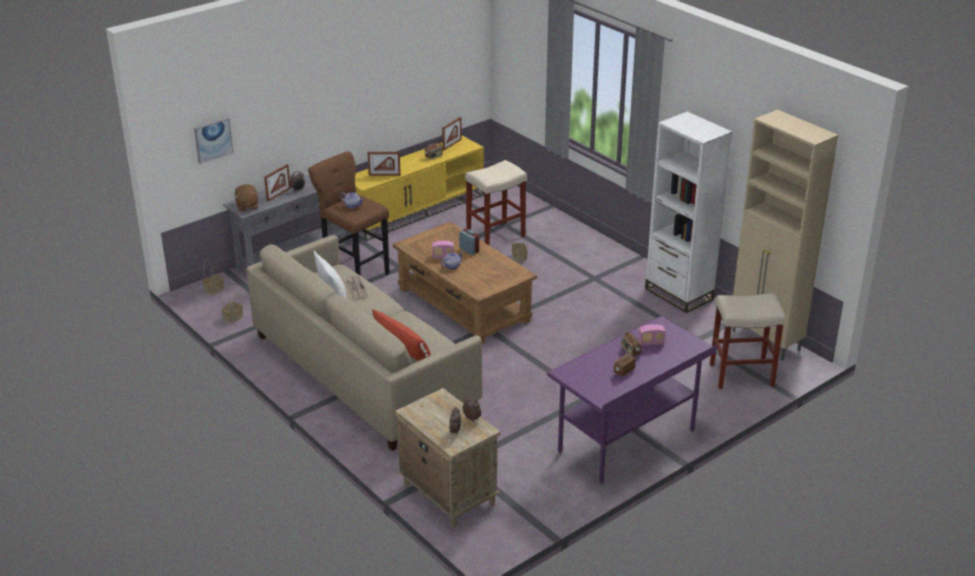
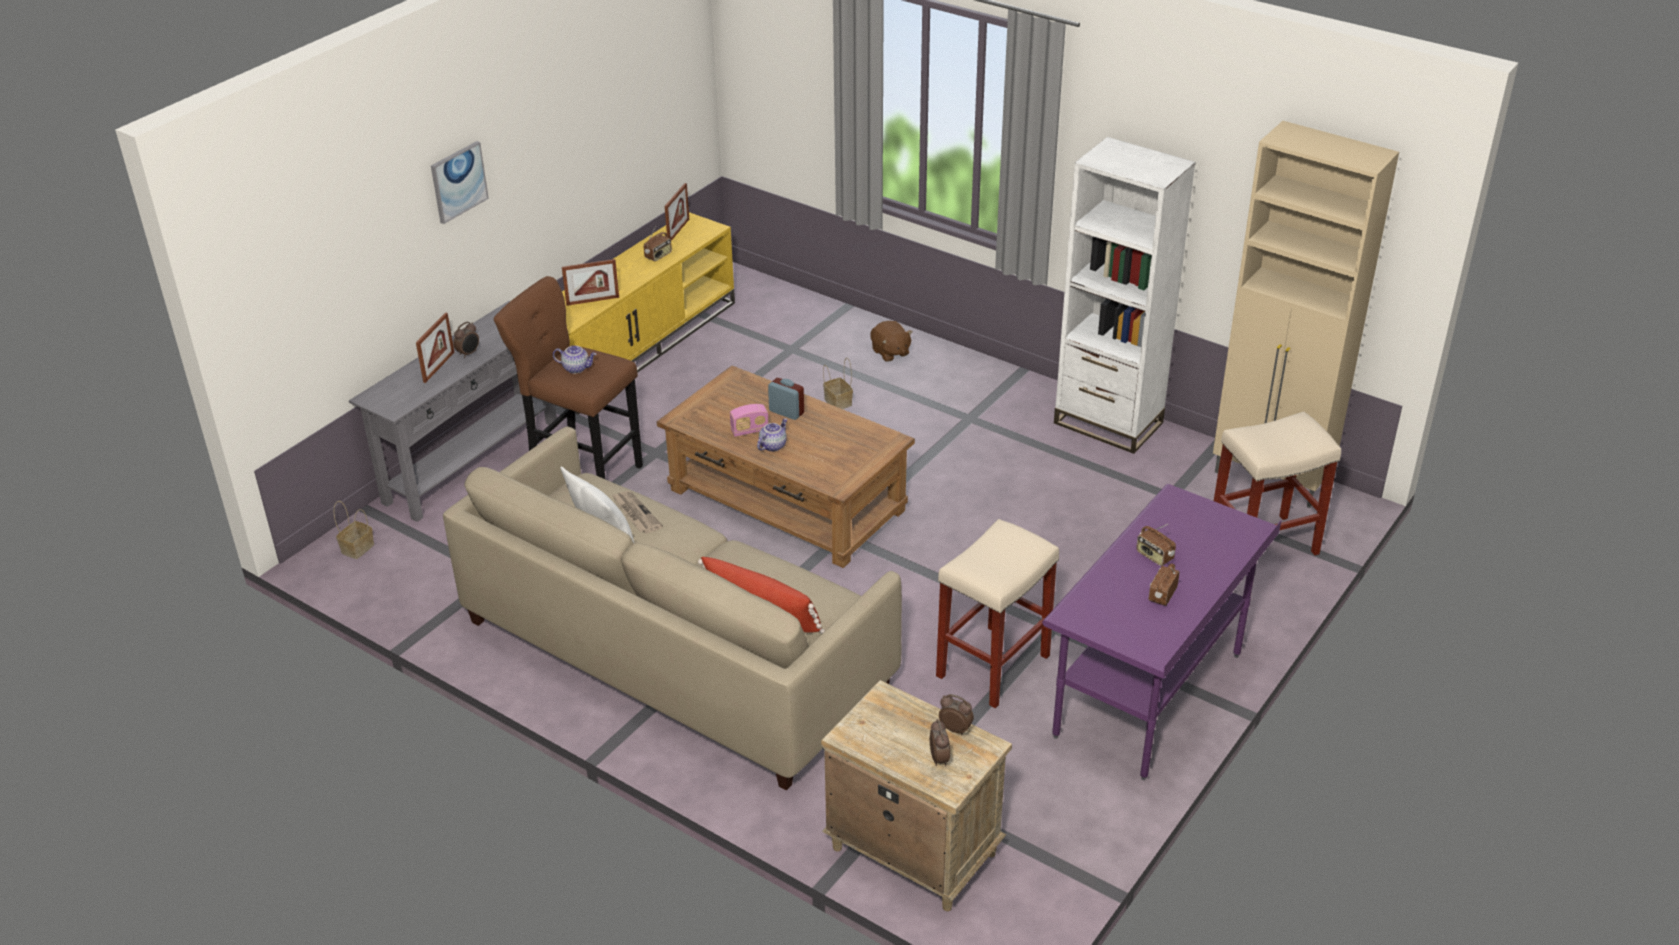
camera: 15 degrees left, 5 degrees up
(213, 140) = (321, 295): picture -> picture (458, 181)
(233, 318) = (412, 595): basket -> none
(247, 206) = (393, 397): brown plush toy -> brown plush toy (890, 352)
(496, 235) = (784, 369): beige stool -> beige stool (993, 665)
(651, 343) = (1178, 535): radio -> none

